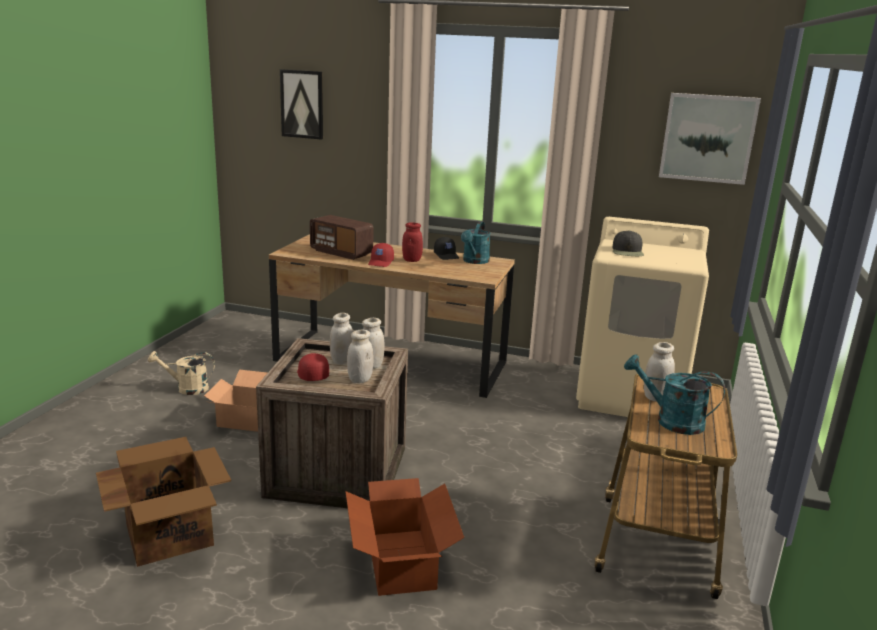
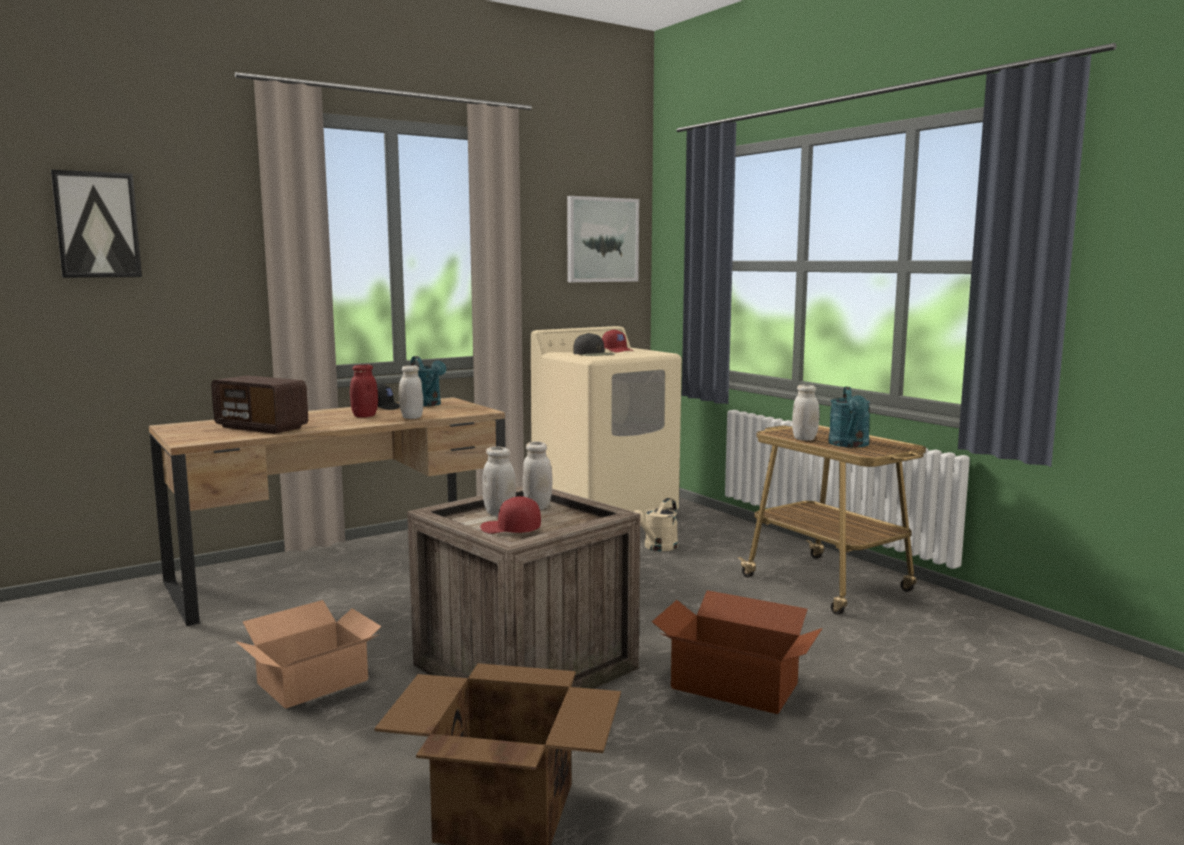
camera: 50 degrees left, 10 degrees down
(186, 388) = (127, 702): beige watering can -> beige watering can (657, 547)
(341, 252) = (261, 427): radio -> radio turned 45 degrees clockwise
(360, 379) = (562, 516): white jar -> white jar (411, 417)
(381, 262) = (341, 424): red cap -> red cap (617, 350)
(671, 421) = (850, 445): turquoise watering can -> turquoise watering can turned 60 degrees counterclockwise

